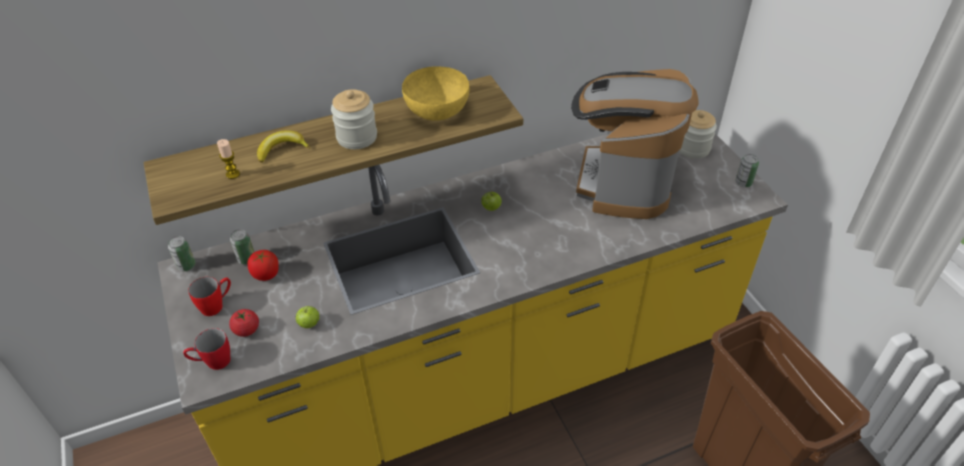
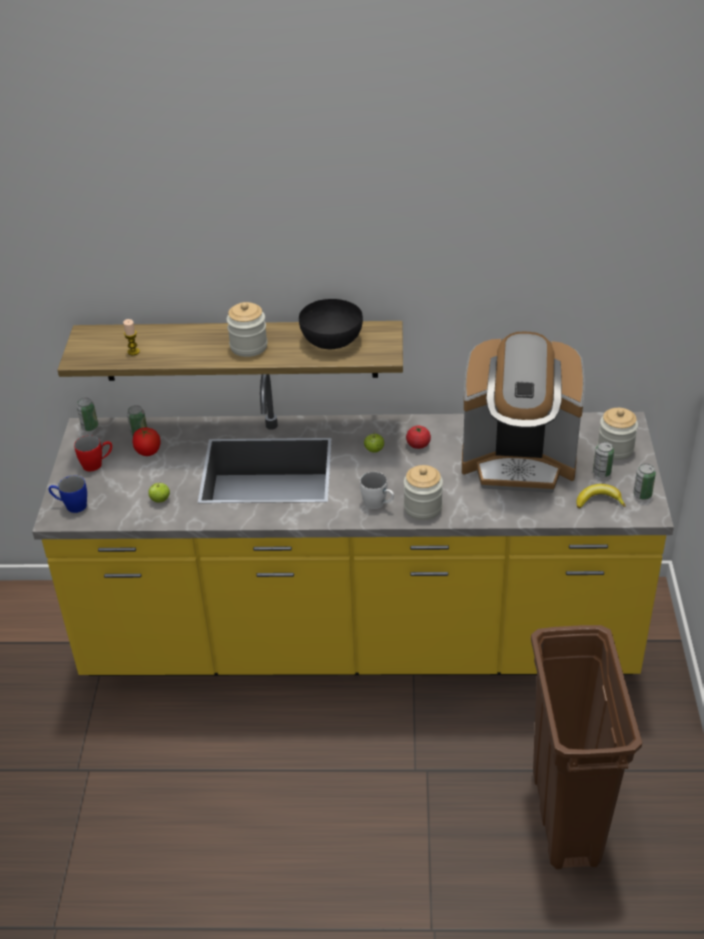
camera: 25 degrees right, 5 degrees down
(212, 362) = (71, 506): red mug -> blue mug
(246, 330) = (109, 490): tomato -> tomato (418, 445)
(282, 150) = (183, 342): banana -> banana (599, 501)
(437, 109) = (332, 339): yellow bowl -> black bowl
(529, 260) = (378, 504): none -> white mug
(572, 251) = (423, 508): none -> jar
(623, 181) = (519, 461): coffee machine -> coffee machine turned 120 degrees counterclockwise
(697, 172) = (601, 472): none -> can

